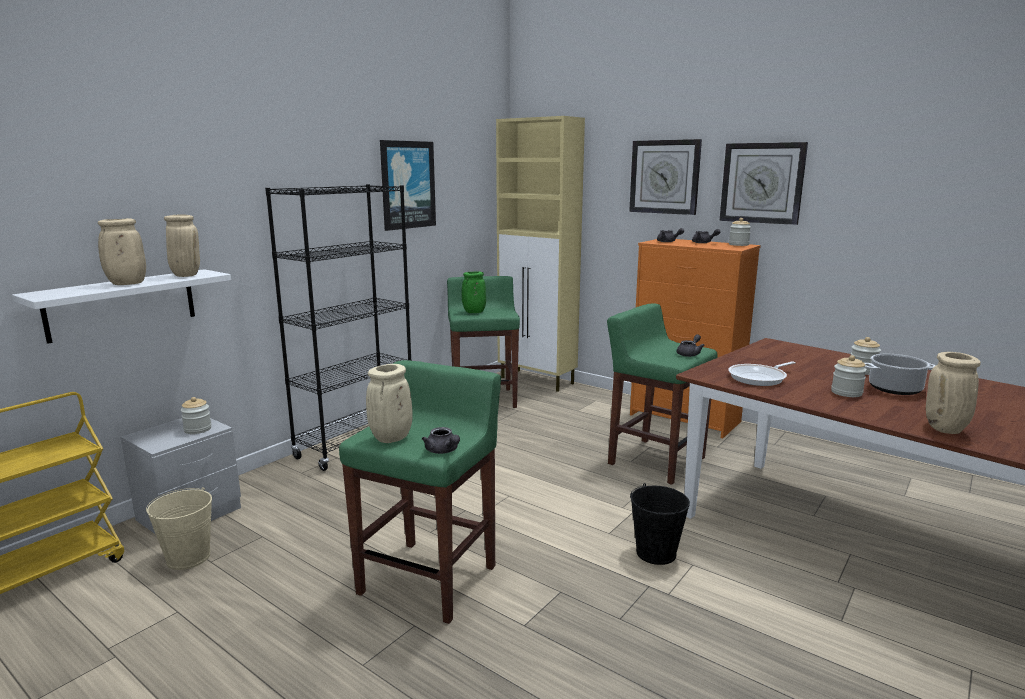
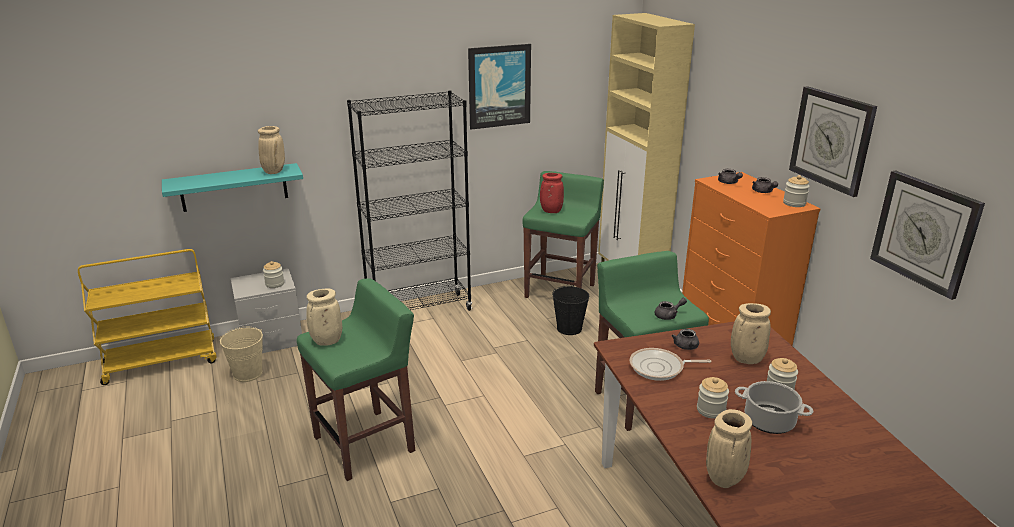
camera: 30 degrees right, 10 degrees up
(122, 304) = (234, 187): white shelf -> turquoise shelf
(126, 284) = (228, 178): beige vase -> beige vase (746, 360)
(443, 451) = (343, 363): grey teapot -> grey teapot (686, 347)
(473, 312) = (550, 211): green vase -> red vase
(656, 553) = (540, 486): black bucket -> black bucket (569, 328)
(664, 177) = (752, 106): wall clock -> wall clock (924, 232)

